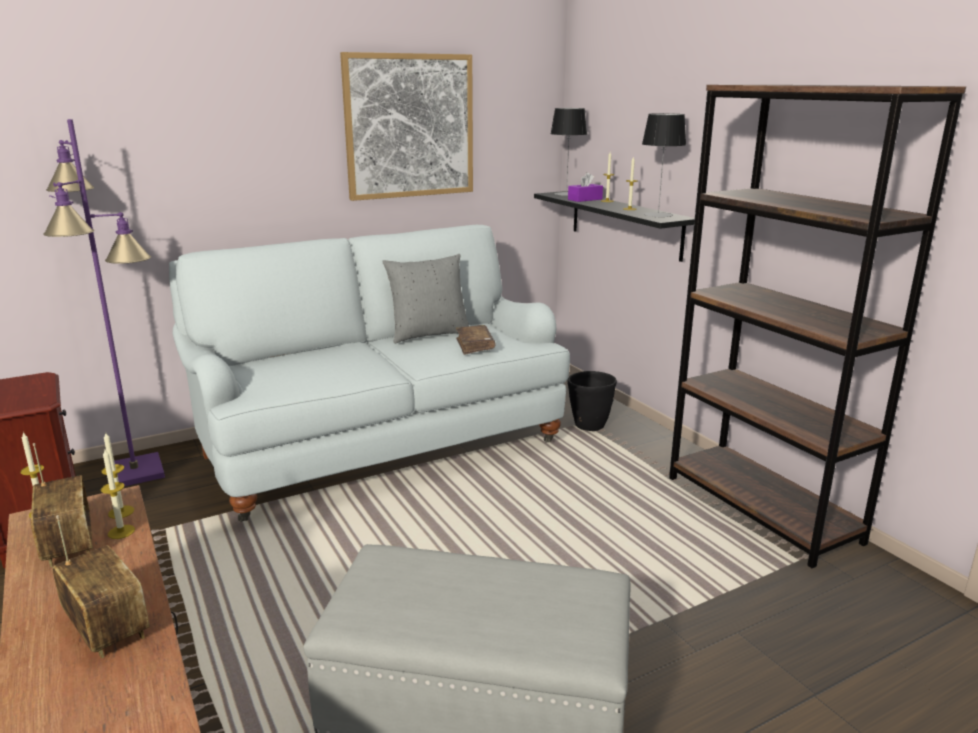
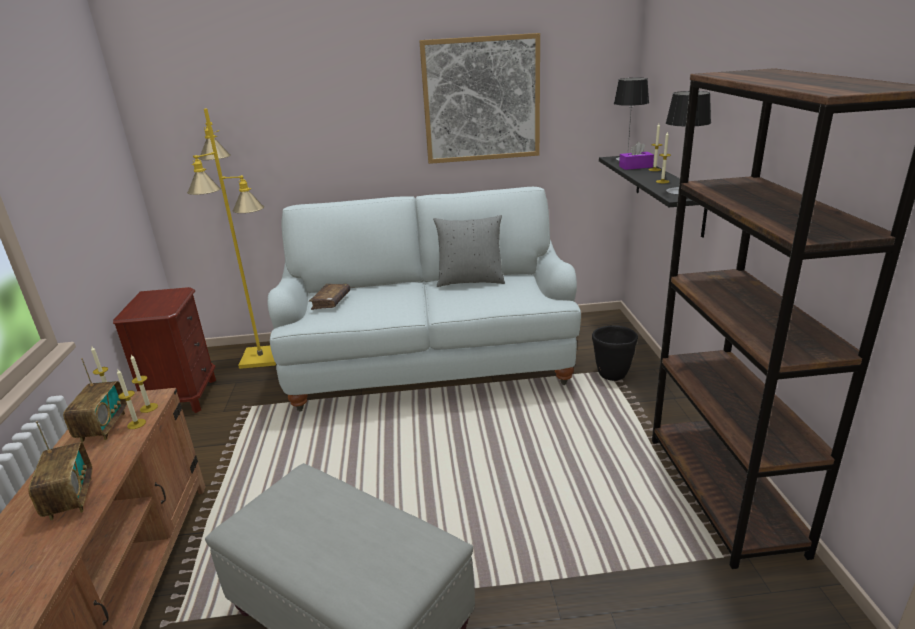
camera: 25 degrees right, 5 degrees up
(136, 472) = (261, 357): purple floor lamp -> yellow floor lamp
(475, 345) = (496, 297): brown book -> brown book (331, 301)

